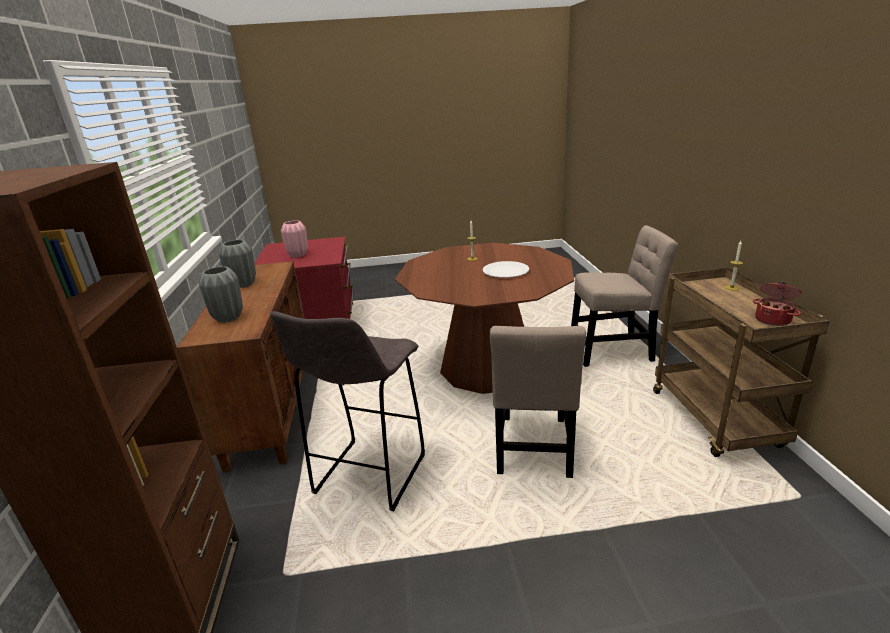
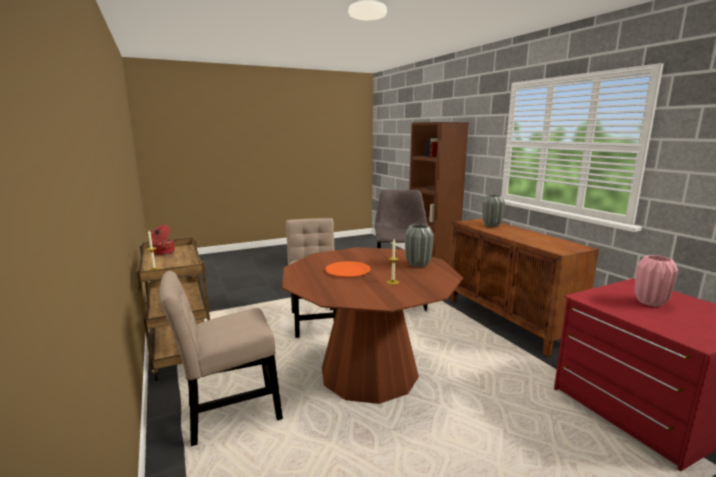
camera: 160 degrees right, 10 degrees down
(243, 284) = (541, 238): grey vase -> grey vase (418, 264)
(506, 271) = (347, 270): white plate -> orange plate

